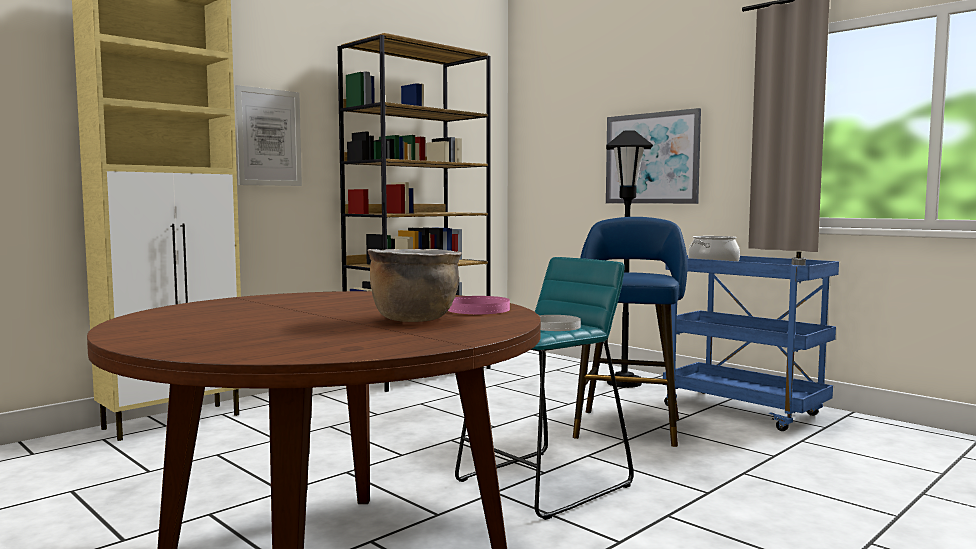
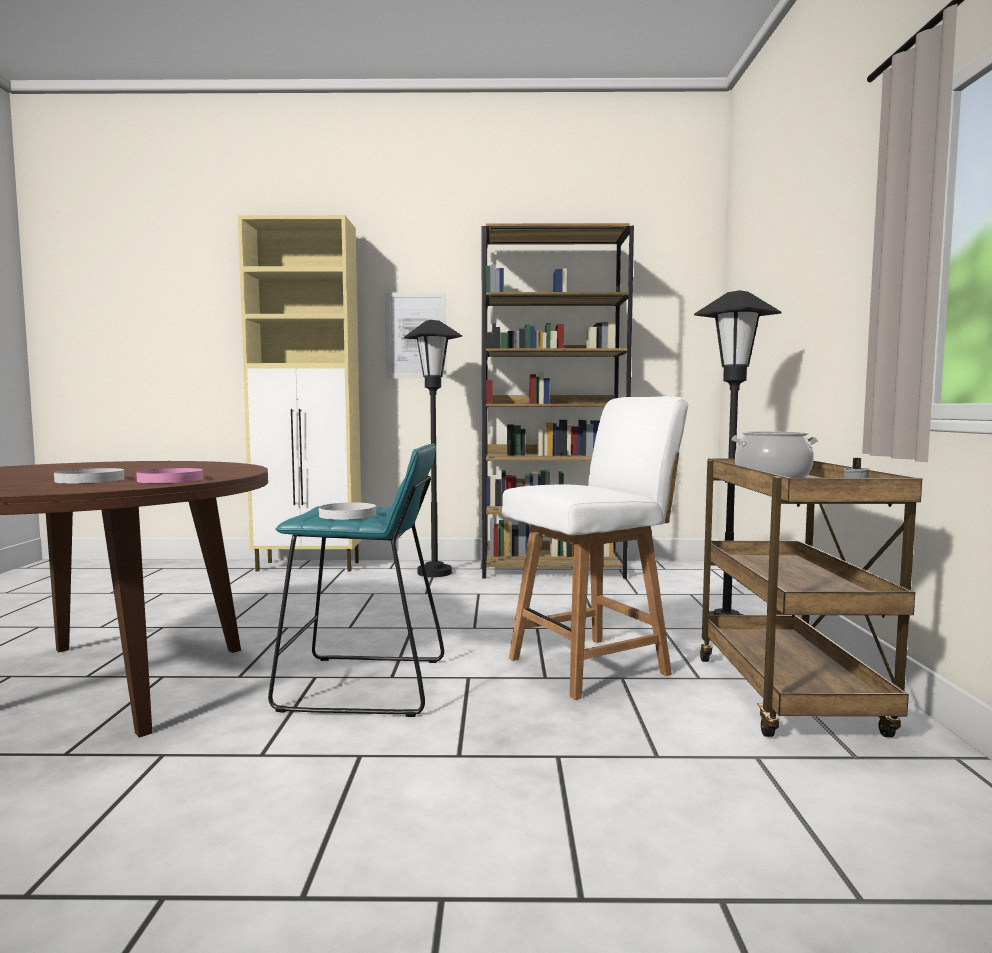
camera: 45 degrees right, 0 degrees up
(329, 397) = (434, 573): none -> black floor lamp
(414, 319) = (90, 480): brown cooking pot -> white plate
(628, 426) = (591, 665): blue stool -> white chair
(651, 158) = (809, 326): picture -> none
(745, 411) = (790, 697): blue cart -> brown cart

